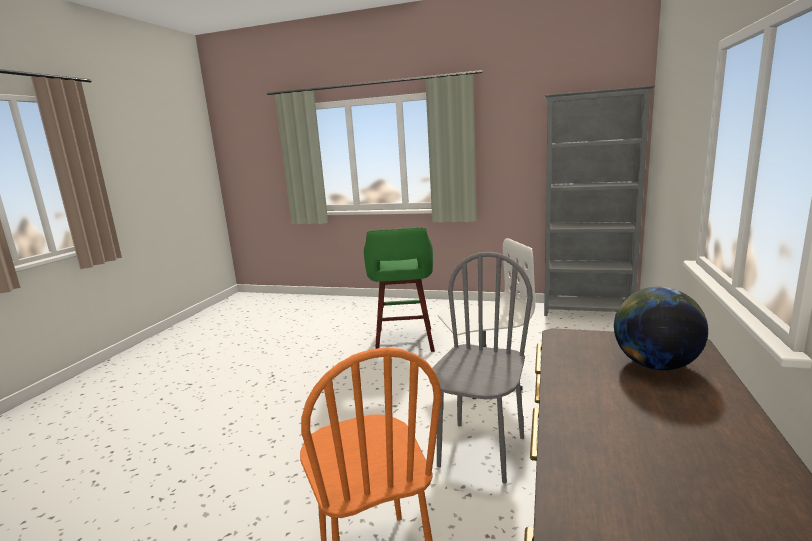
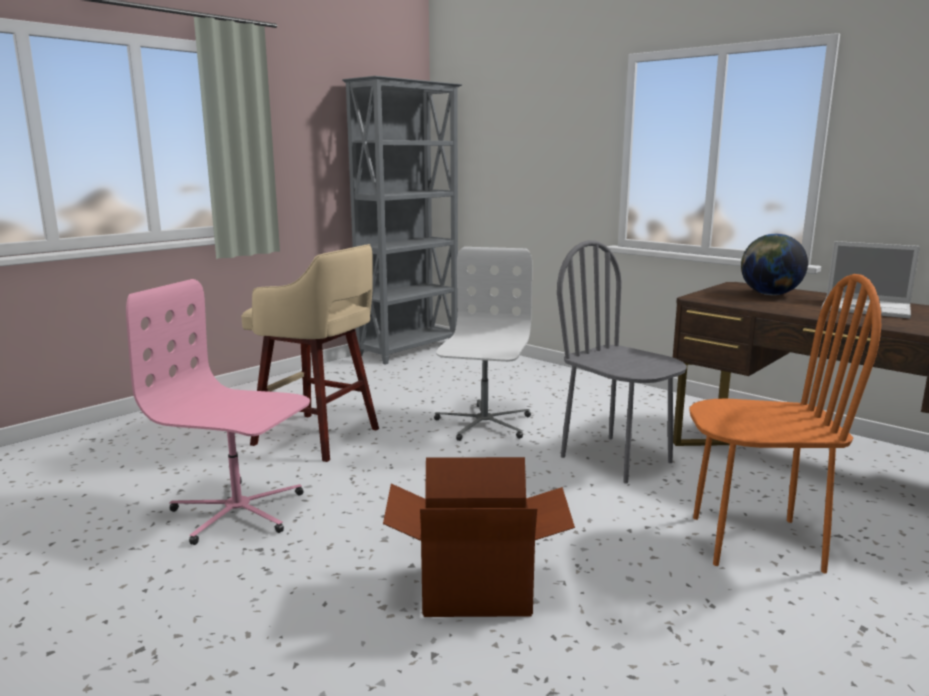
camera: 65 degrees left, 0 degrees up
(255, 445) = (476, 588): none -> cardboard box
(305, 357) = (238, 512): none -> pink office chair
(404, 342) = (320, 437): green stool -> beige stool
(676, 435) = (867, 308): none -> laptop

